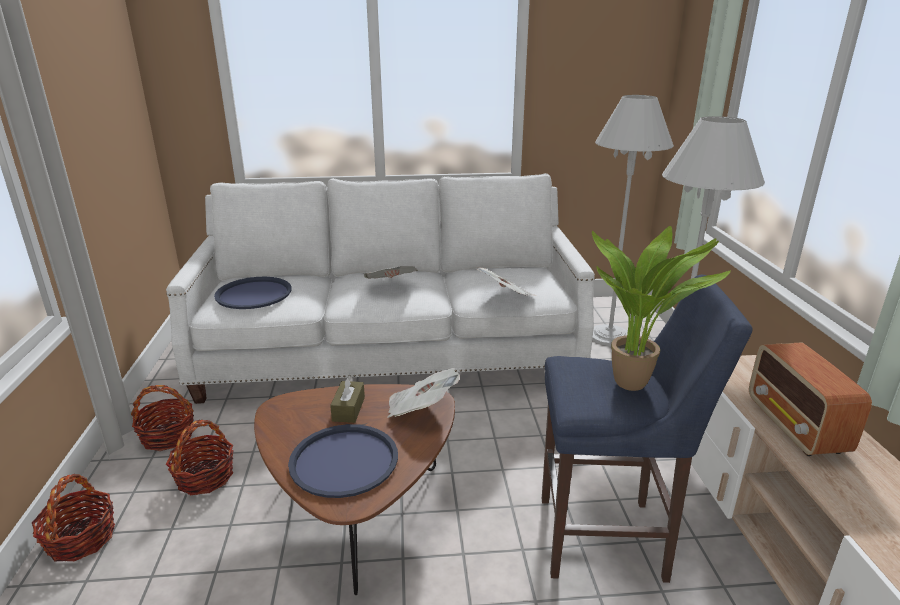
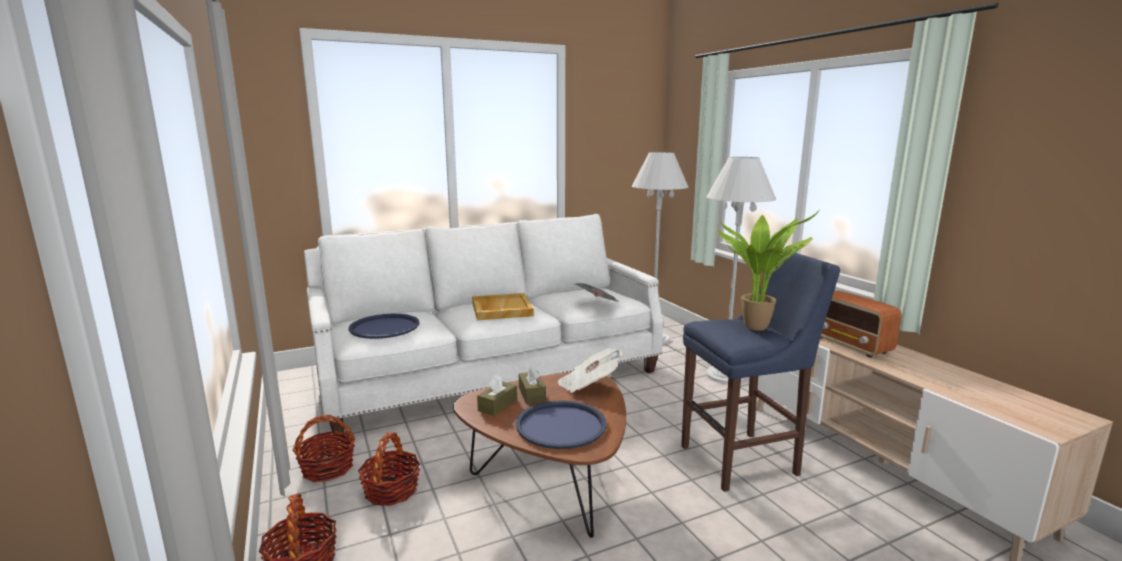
camera: 20 degrees left, 10 degrees down
(301, 416) = (497, 405): none -> brown tissue box
(391, 287) = (501, 309): newspaper -> beige tray

